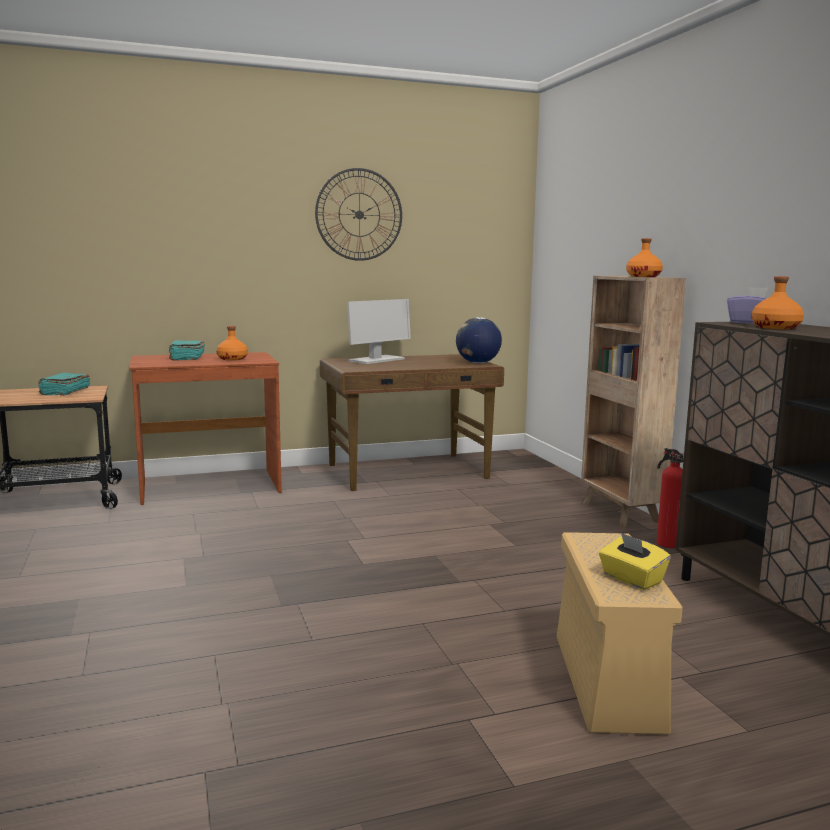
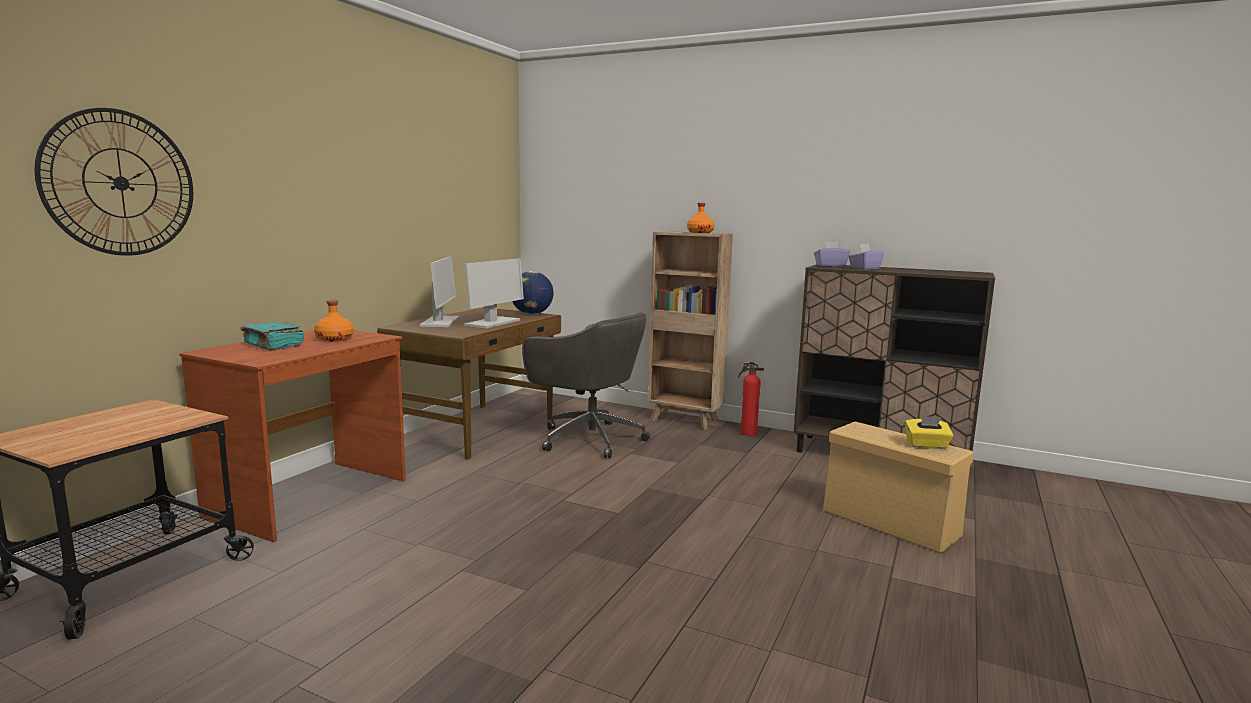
camera: 45 degrees left, 0 degrees up
(64, 392) = (125, 419): turquoise book -> none
(359, 214) = (399, 168): wall clock -> wall clock (120, 183)
(412, 365) = (492, 323): none -> monitor
(481, 502) = (588, 438): none -> grey office chair
(775, 327) = (864, 269): orange bottle -> purple tissue box

